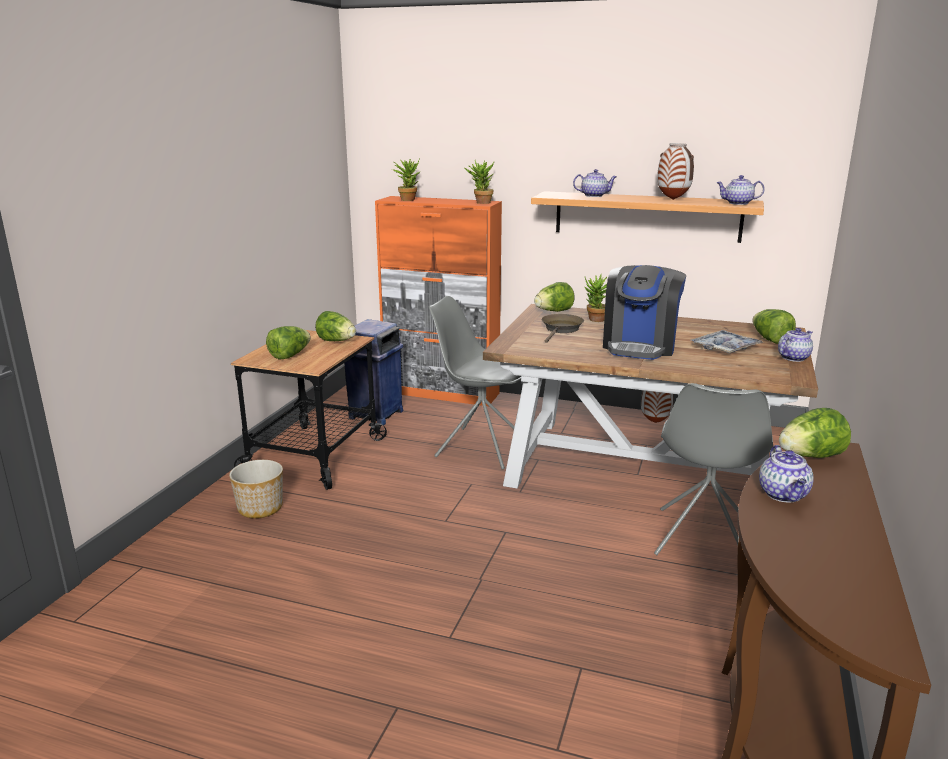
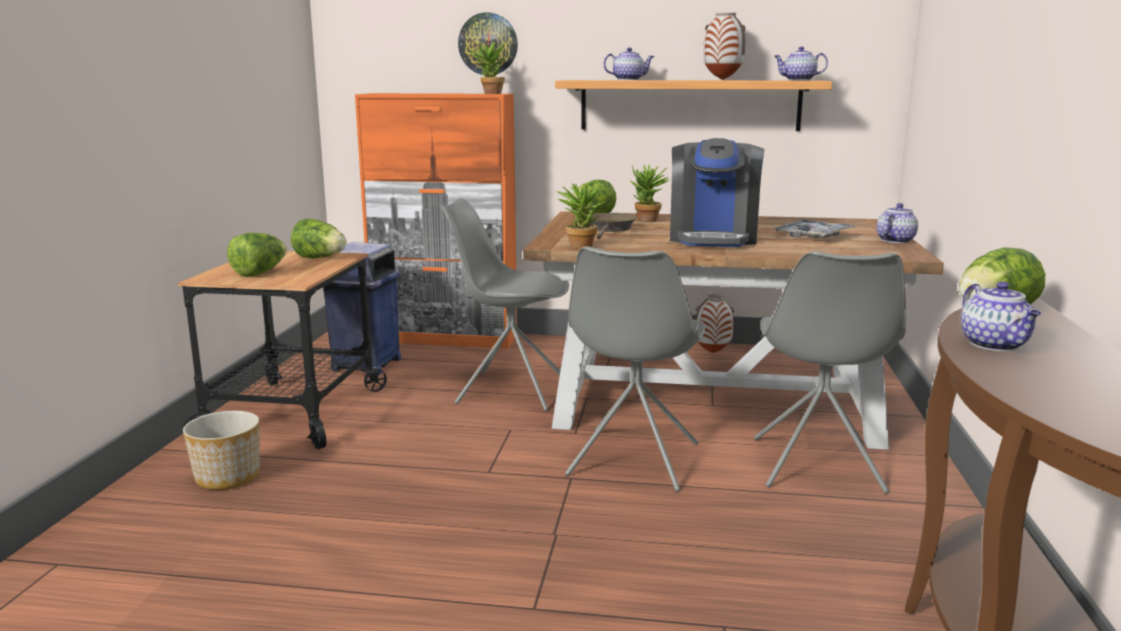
camera: 10 degrees left, 5 degrees down
(408, 199) = (396, 93): potted plant -> potted plant (580, 245)
(482, 159) = (488, 44): none -> wall clock
(557, 521) = (632, 461): none -> grey chair
(770, 339) = (857, 228): lettuce -> none

